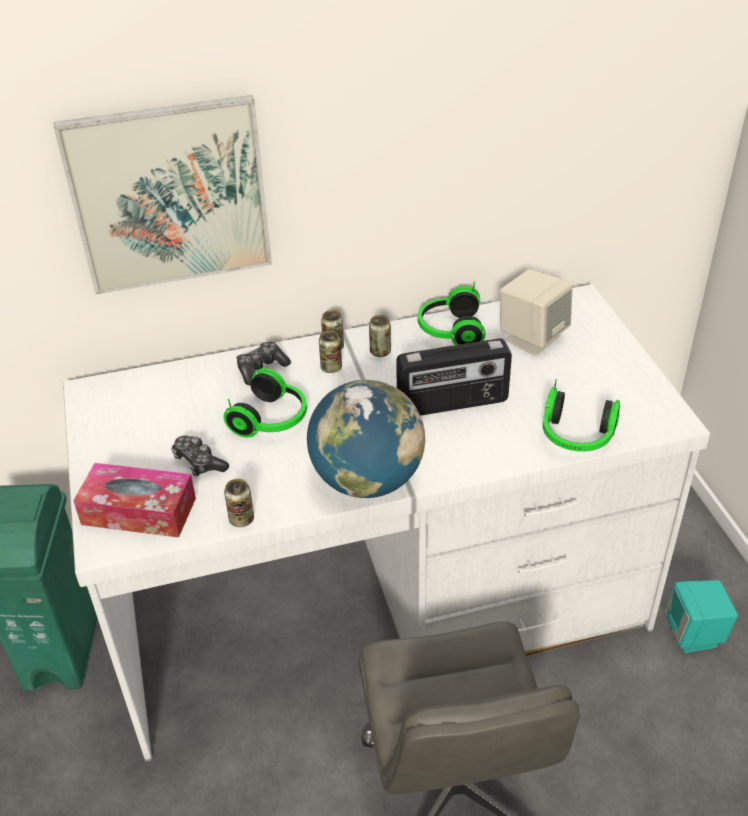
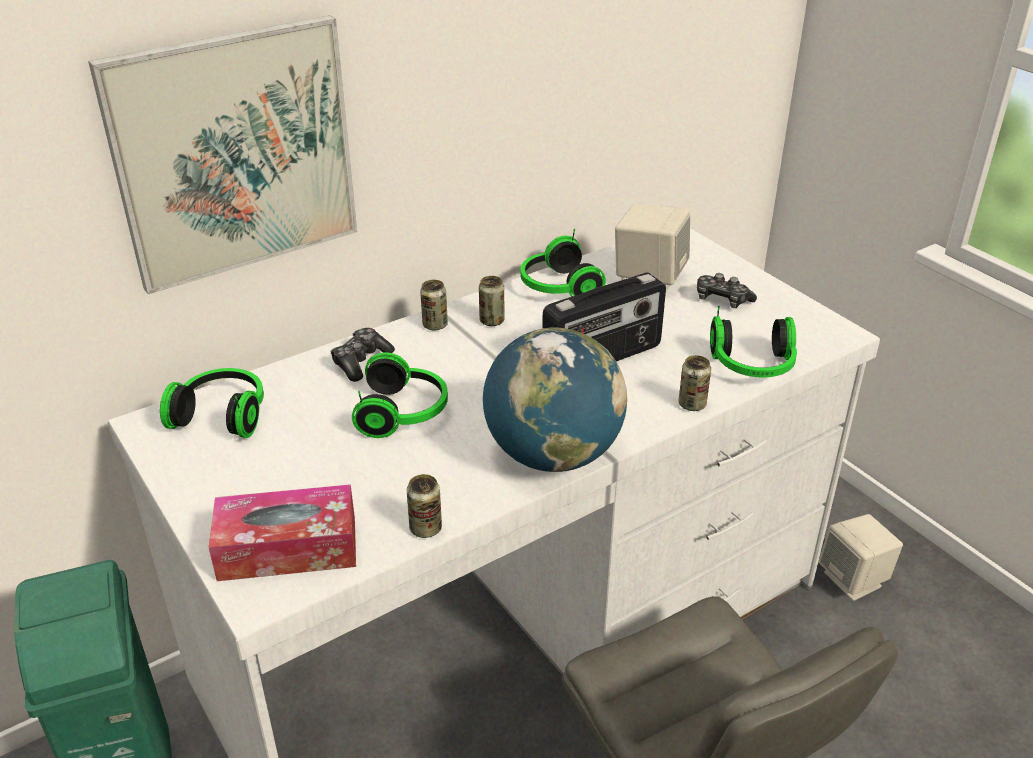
camera: 20 degrees left, 5 degrees down
(142, 394) = (223, 415): none -> headphones
(199, 462) = (337, 476): game controller -> game controller (722, 300)
(331, 368) = (444, 346): can -> can (692, 404)
(694, 634) = (853, 580): turquoise speaker -> beige speaker

